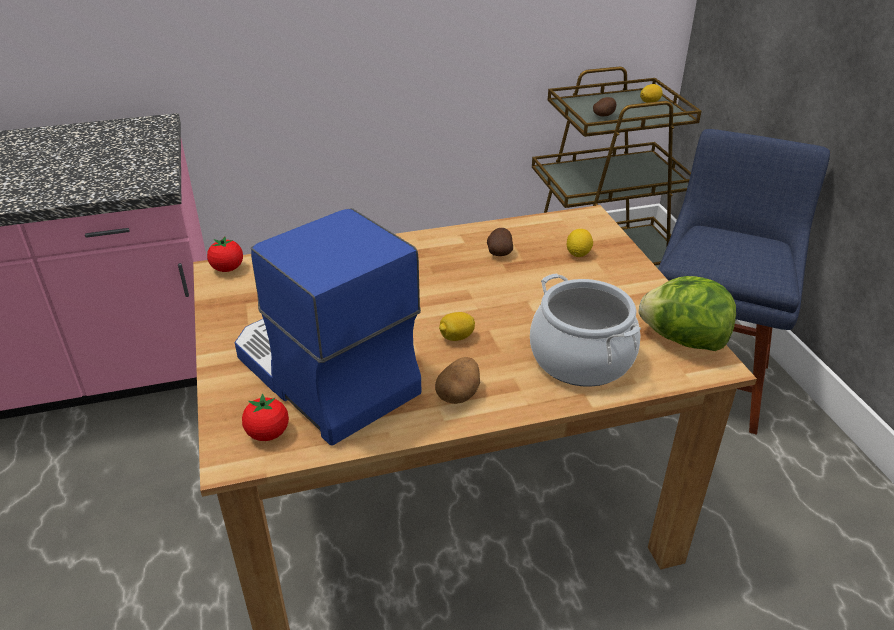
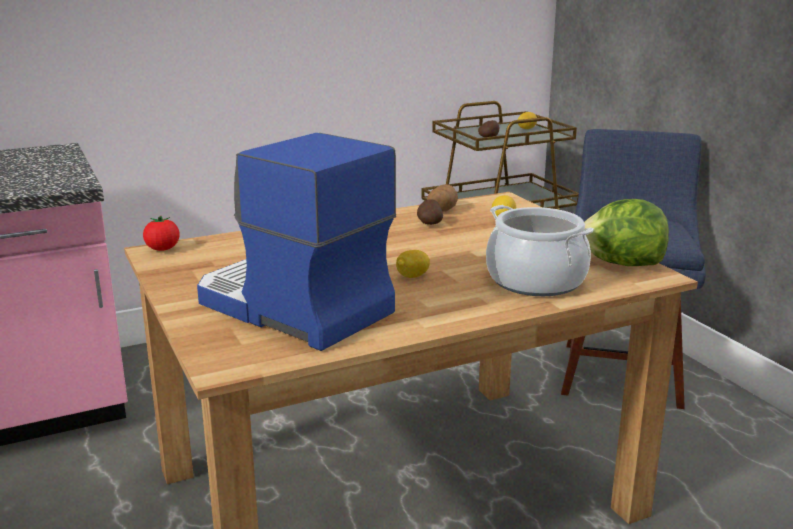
camera: 10 degrees left, 15 degrees down
(268, 433) = (252, 349): tomato -> none
(458, 394) = (431, 310): potato -> potato (442, 210)

